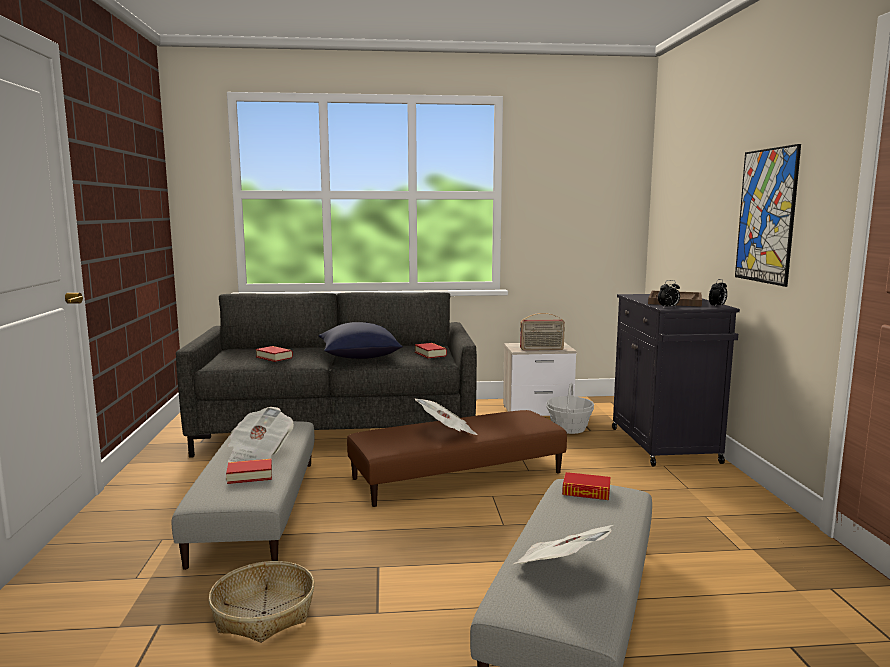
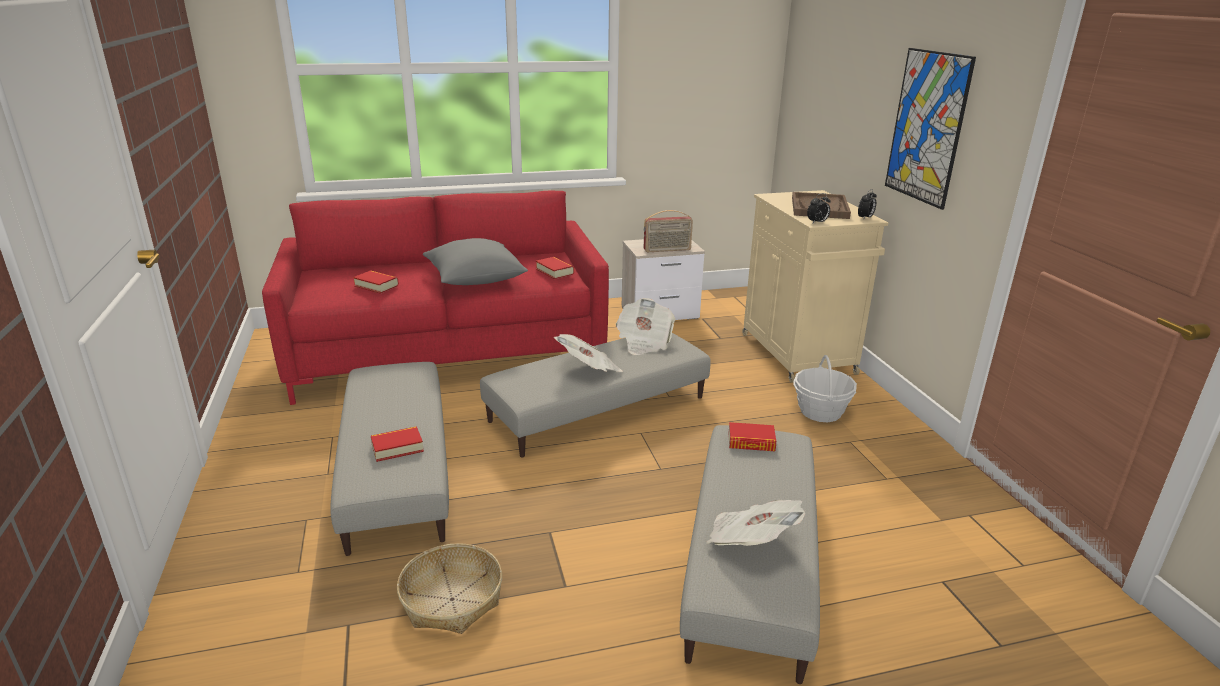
camera: 10 degrees left, 15 degrees up
(258, 454) = (394, 415): newspaper -> newspaper (644, 342)
(337, 430) = (448, 353): grey sofa -> red sofa
(359, 357) = (475, 280): blue pillow -> grey pillow
(457, 475) = (598, 409): brown ottoman -> grey ottoman
(569, 428) = (698, 336): basket -> basket (820, 412)
(665, 446) = (798, 355): black cabinet -> beige cabinet

